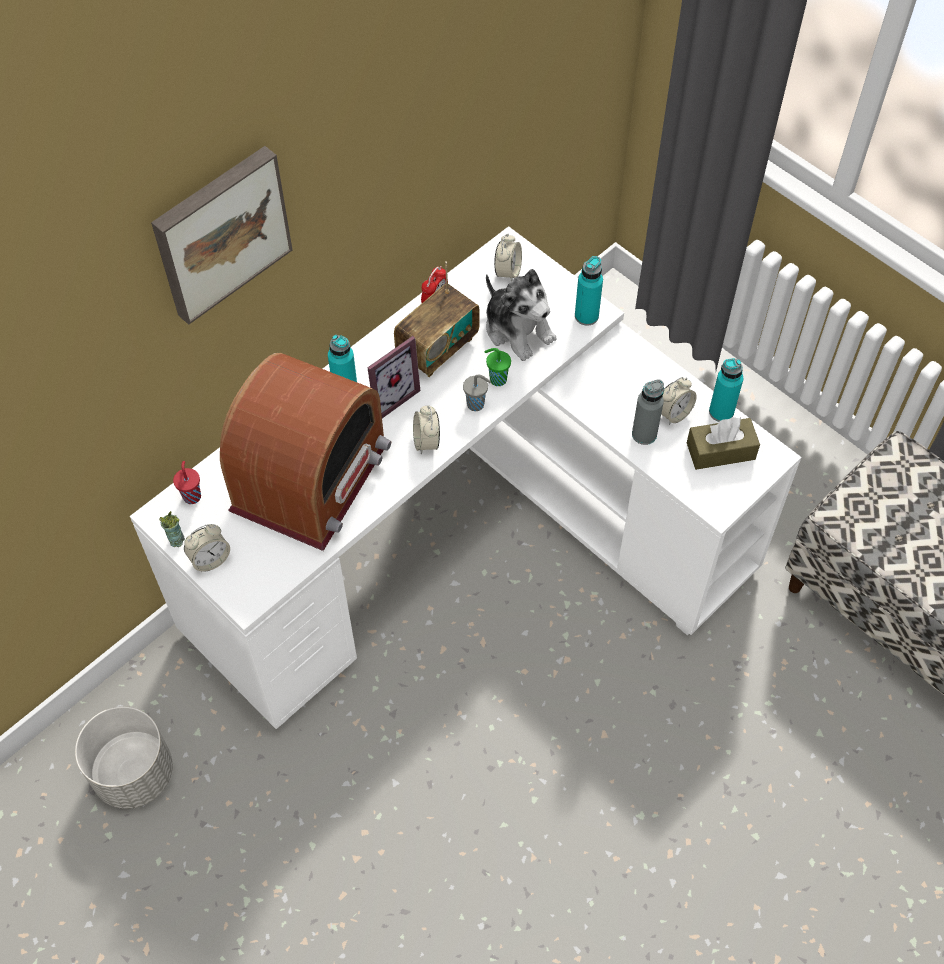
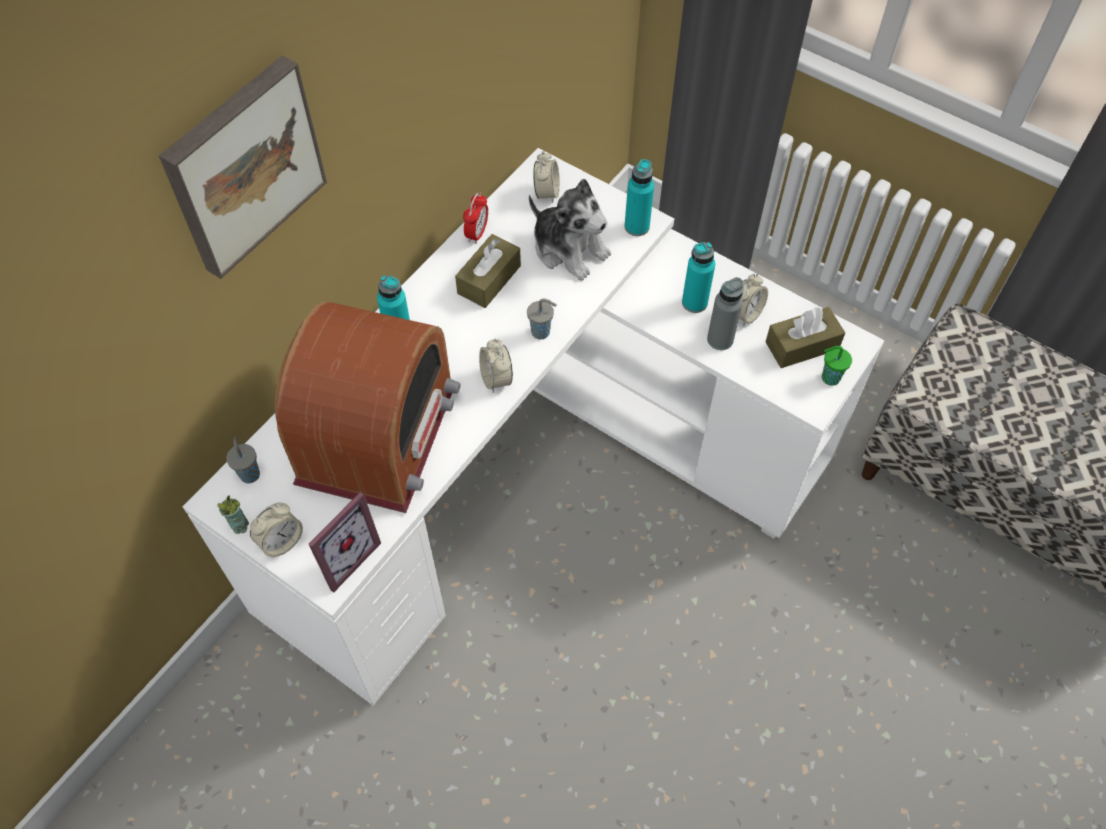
camera: 10 degrees left, 0 degrees up
(134, 773) = (226, 778): grey planter -> none
(192, 495) = (249, 473): red cup -> grey cup
(388, 396) = (446, 336): picture frame -> picture frame (343, 556)
(437, 348) = (489, 279): radio -> brown tissue box
(497, 379) = (557, 303): green cup -> green cup (829, 378)
(721, 412) = (793, 306): turquoise bottle -> turquoise bottle (694, 302)

